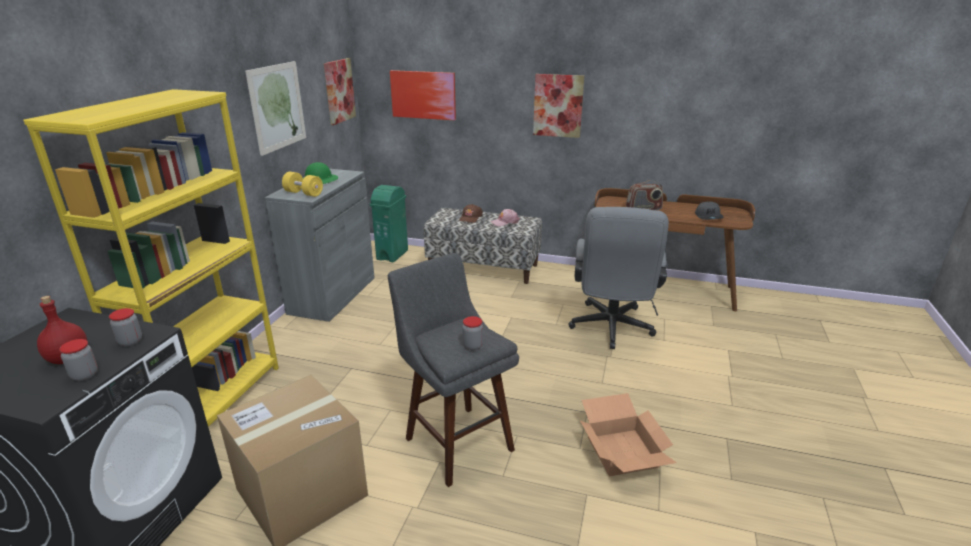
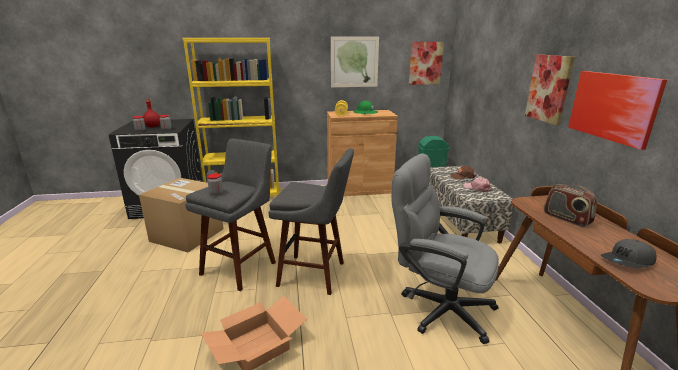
camera: 65 degrees right, 5 degrees down
(332, 295) = (359, 189): grey cabinet -> brown cabinet
(423, 95) = (475, 71): picture -> picture (612, 106)
(517, 383) = (315, 274): none -> grey stool
(611, 329) = (438, 307): grey office chair -> grey office chair turned 45 degrees clockwise

